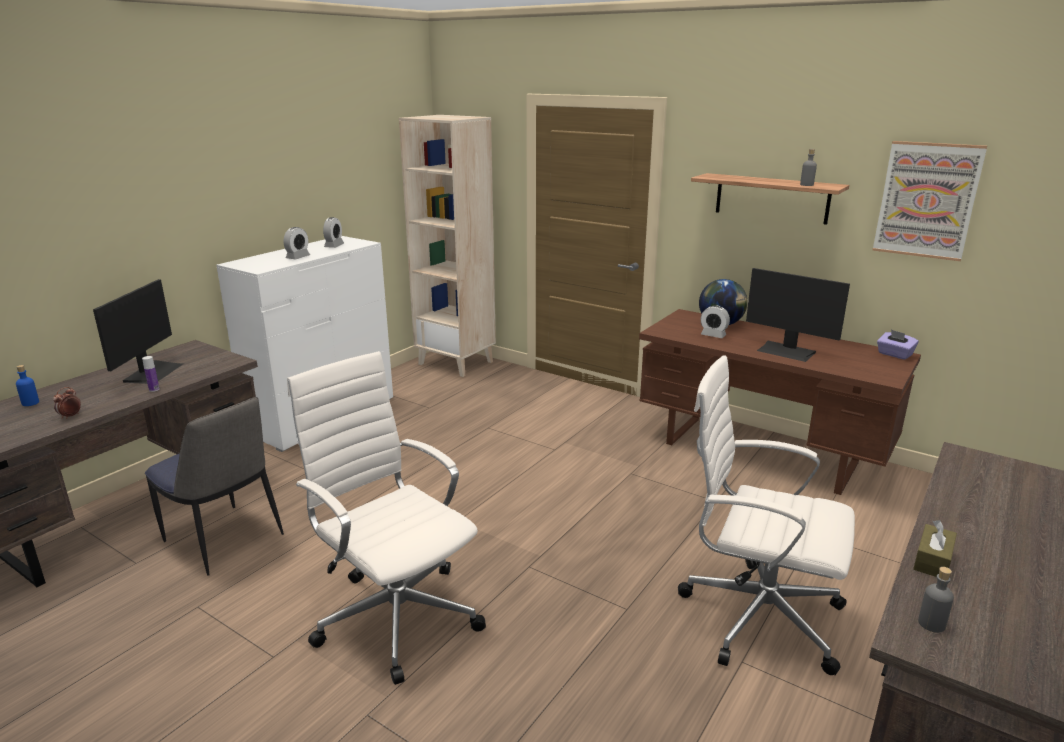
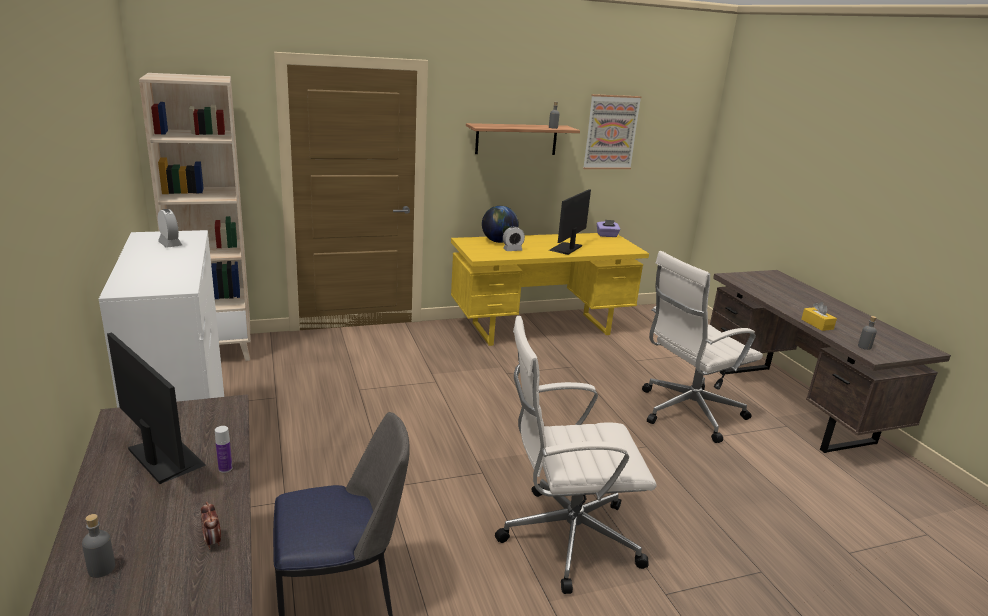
camera: 55 degrees left, 0 degrees up
(30, 403) = (101, 568): blue bottle -> grey bottle
(298, 257) = (175, 265): alarm clock -> none
(761, 453) = (541, 328): brown desk -> yellow desk
(786, 351) = (566, 248): monitor -> monitor turned 135 degrees clockwise
(932, 560) = (817, 324): brown tissue box -> yellow tissue box

